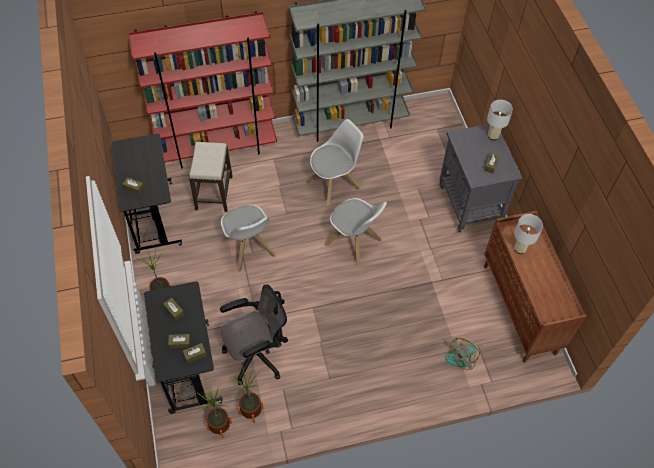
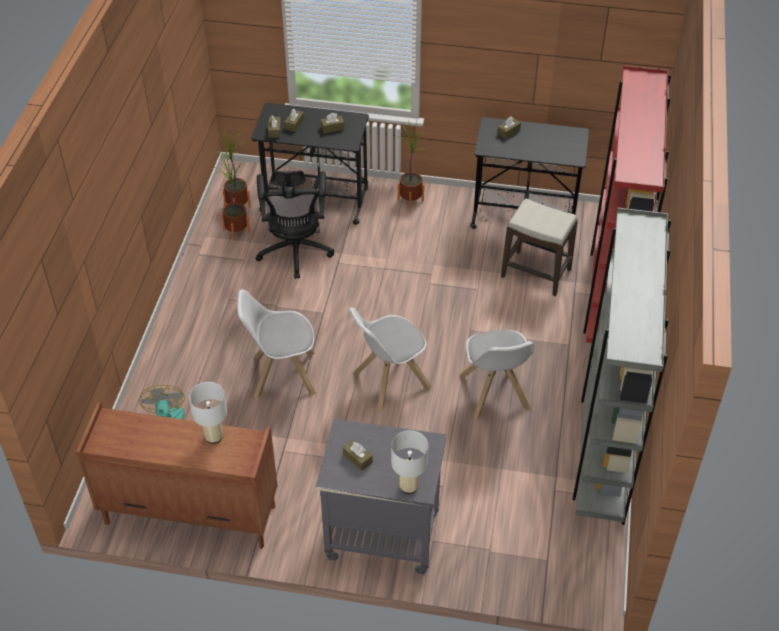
camera: 115 degrees right, 10 degrees down
(248, 249) = (435, 281): chair -> chair (281, 374)

